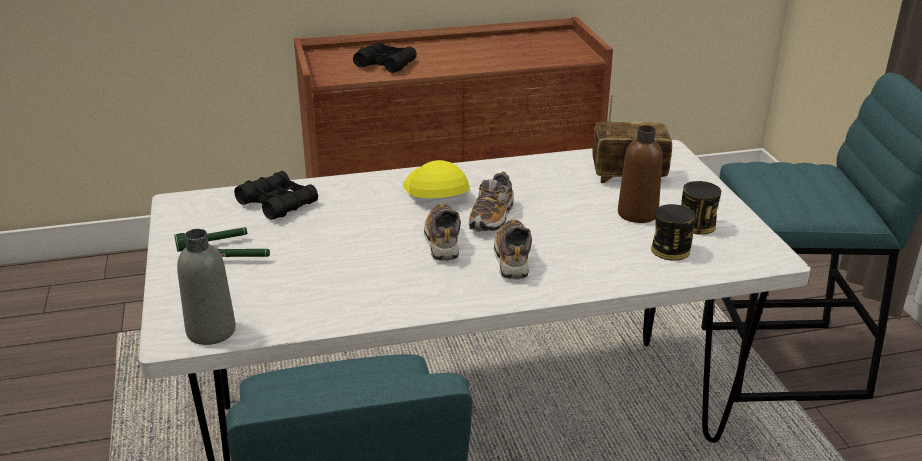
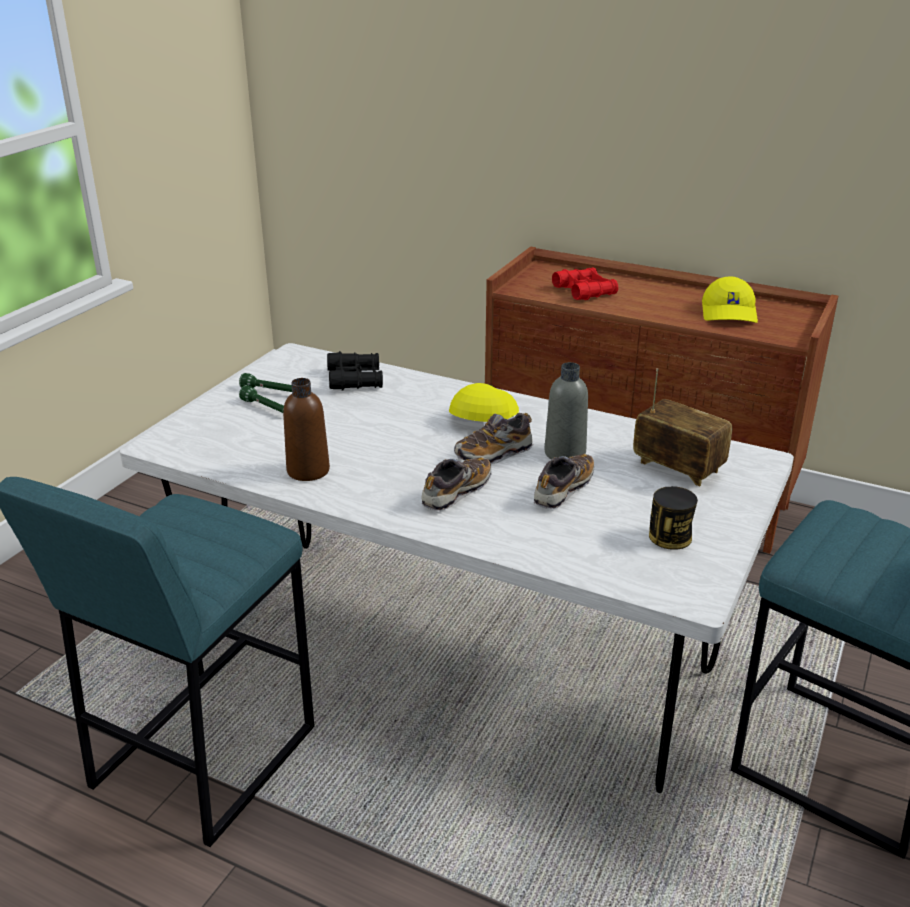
camera: 40 degrees right, 0 degrees up
(211, 331) = (182, 450): grey bottle -> grey bottle (565, 453)
(385, 64) = (584, 291): black binoculars -> red binoculars
(443, 241) = (425, 456): shoe -> shoe (563, 490)
(517, 51) = (730, 313): none -> yellow cap
(637, 214) = (628, 503): brown bottle -> brown bottle (308, 471)
(670, 250) = (605, 546): can -> none

